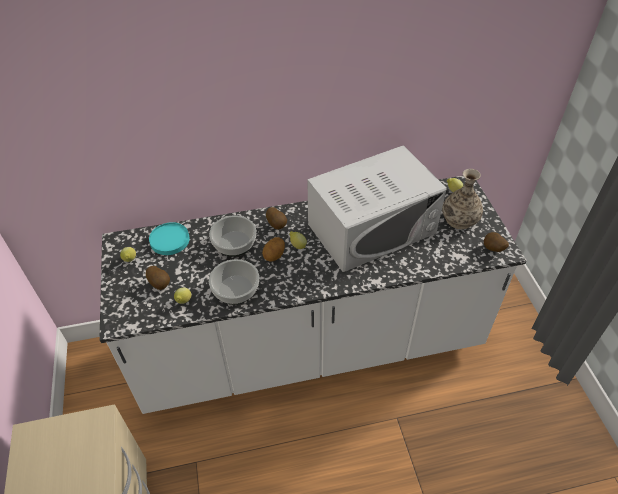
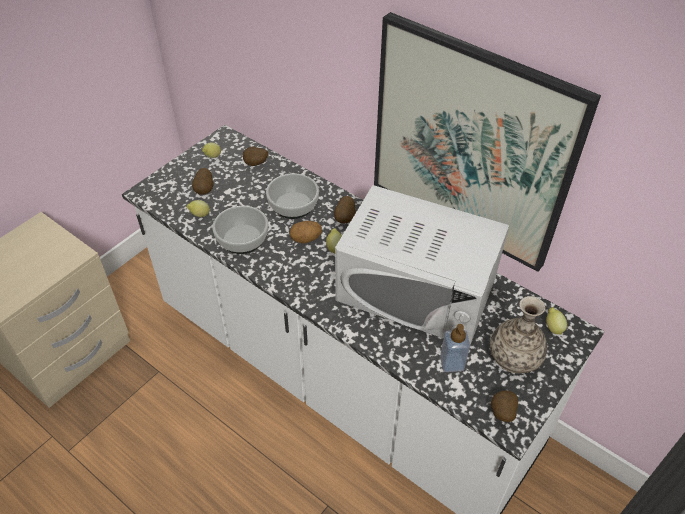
camera: 50 degrees right, 0 degrees up
(169, 240) = (255, 164): turquoise plate -> potato
(355, 108) = (470, 145): none -> picture
(441, 248) = (452, 363): none -> soap dispenser

